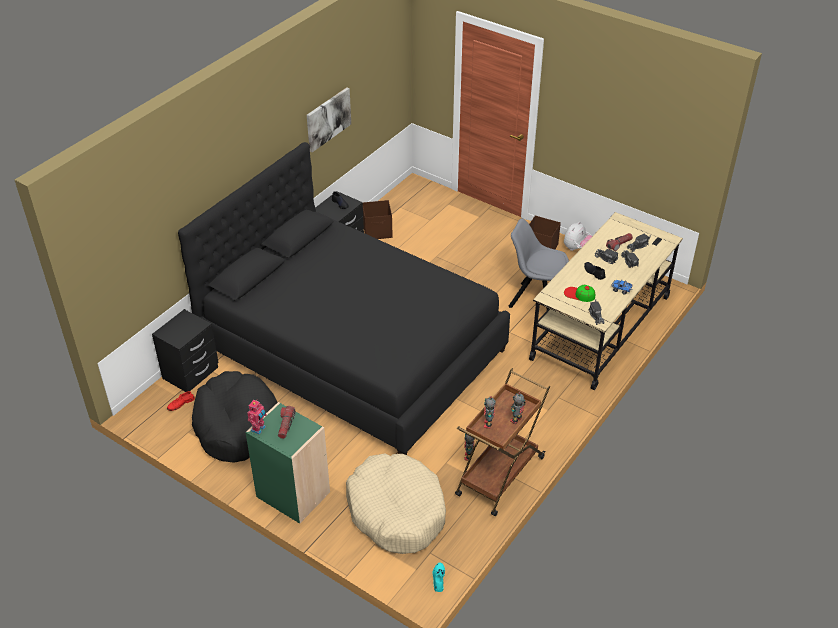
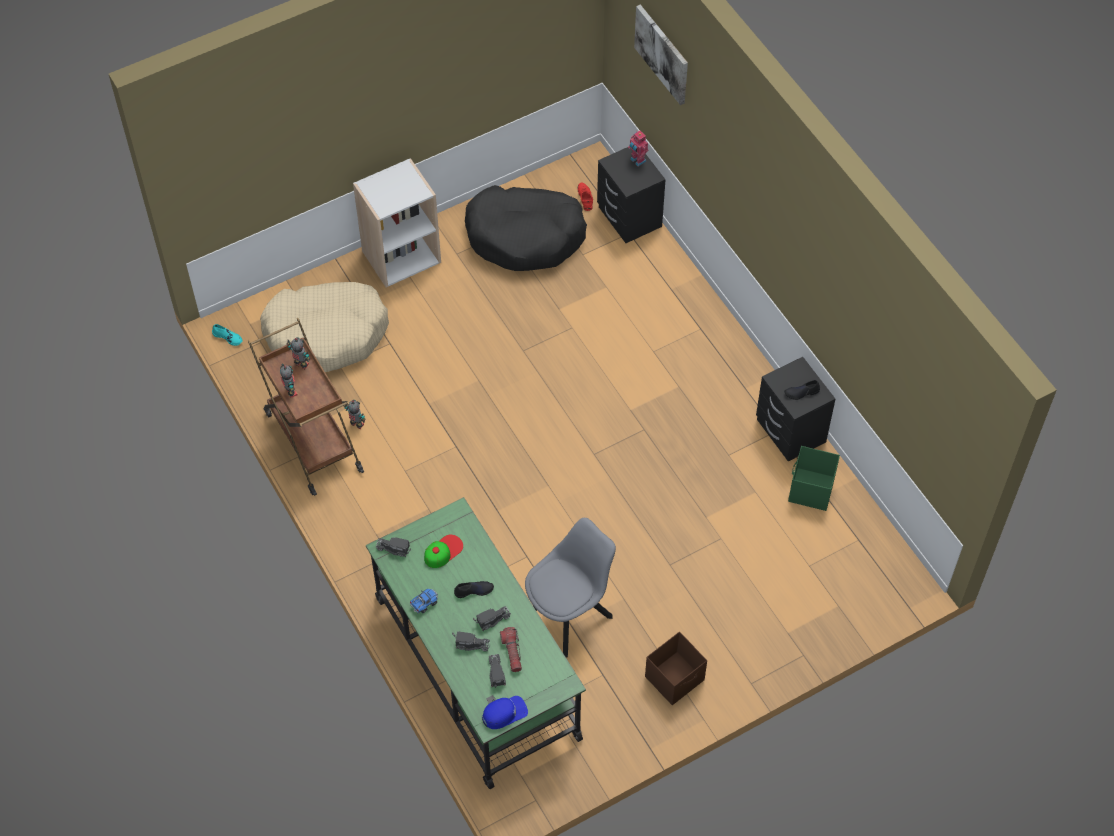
camera: 115 degrees right, 15 degrees up
(259, 429) = (407, 169): toy robot -> toy robot (637, 160)
(286, 425) = (399, 191): flashlight -> none
(292, 494) = (402, 256): green bookcase -> white bookcase
(328, 119) = (851, 320): picture -> picture (662, 54)
(352, 349) = (586, 378): black bed -> none
(378, 231) = (810, 490): brown storage box -> green storage box
(577, 249) = (651, 727): plush toy -> none
(601, 327) = (477, 668): beige desk -> green desk
(658, 235) = (504, 713): none -> blue cap

